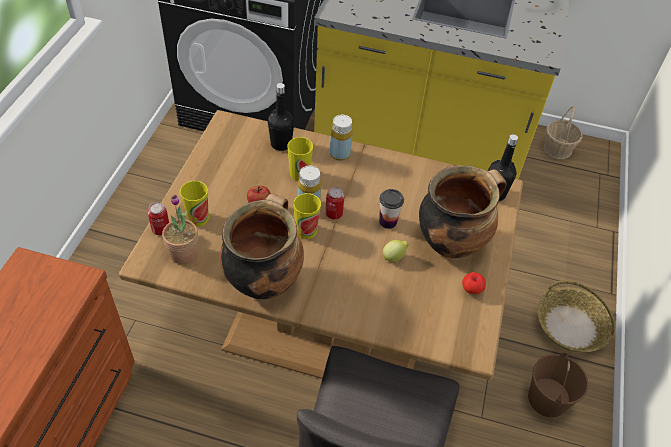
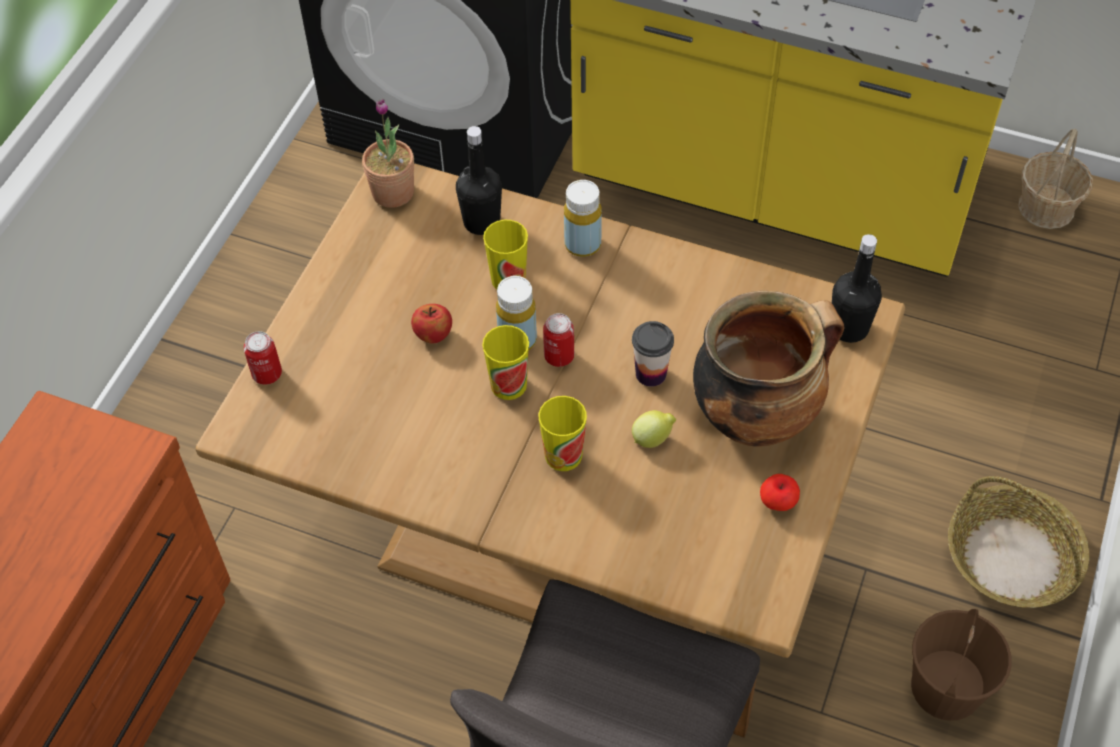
camera: 10 degrees right, 5 degrees up
(184, 253) = (301, 417): potted plant -> potted plant (393, 192)
(198, 218) = (329, 356): cup -> cup (563, 455)
(263, 280) = (428, 470): cooking pot -> none

